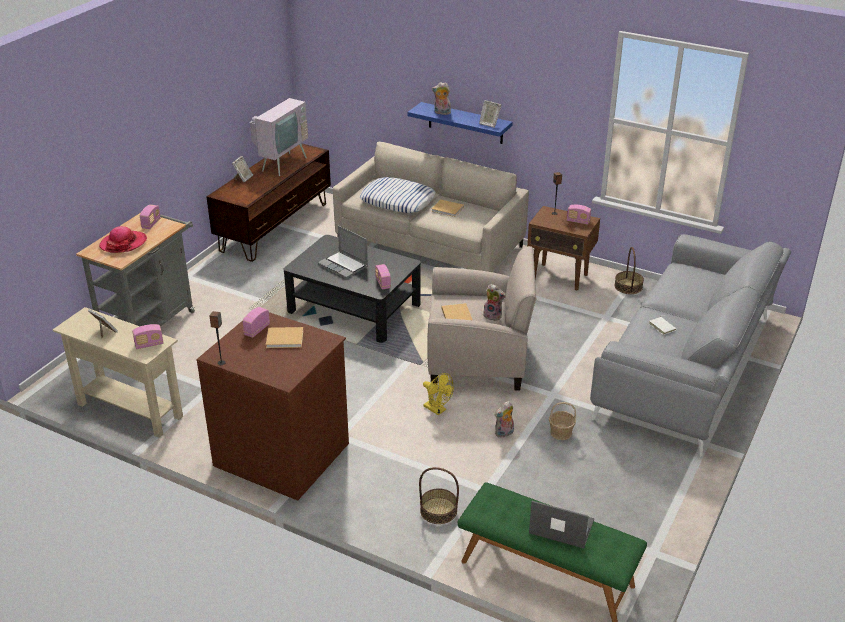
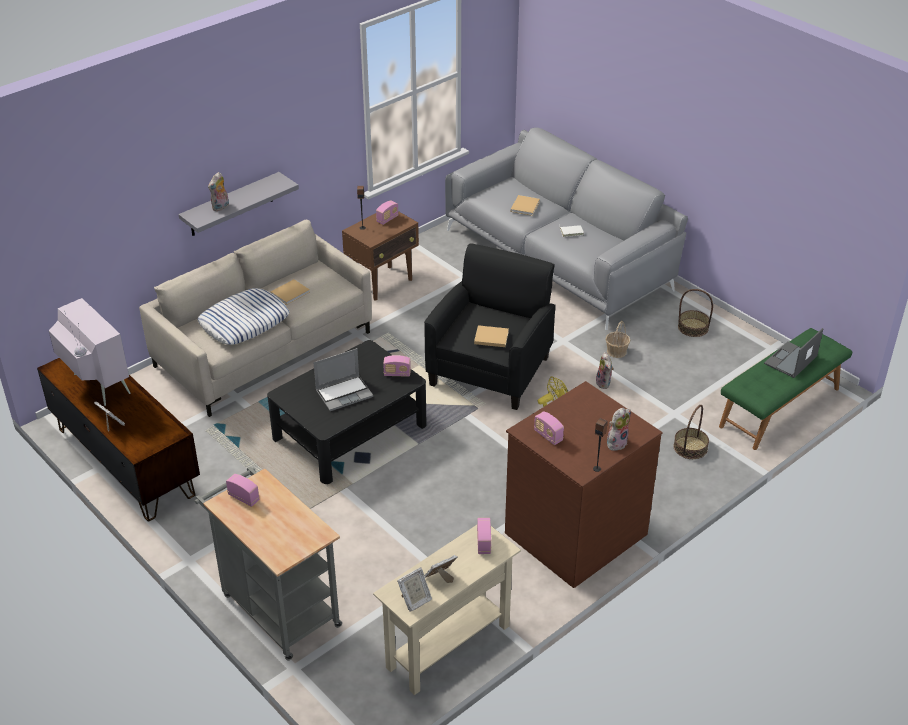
camera: 70 degrees left, 5 degrees up
(123, 243) = (279, 527): hat -> none
(286, 339) = (573, 419): beige book -> beige book (525, 206)
(465, 123) = (231, 205): blue shelf -> grey shelf
(478, 360) = (490, 370): beige armchair -> black armchair
(489, 124) = (274, 186): picture frame -> picture frame (415, 601)
(493, 316) = (501, 316): plush toy -> plush toy (616, 442)
(628, 286) = (424, 250): basket -> basket (693, 327)

